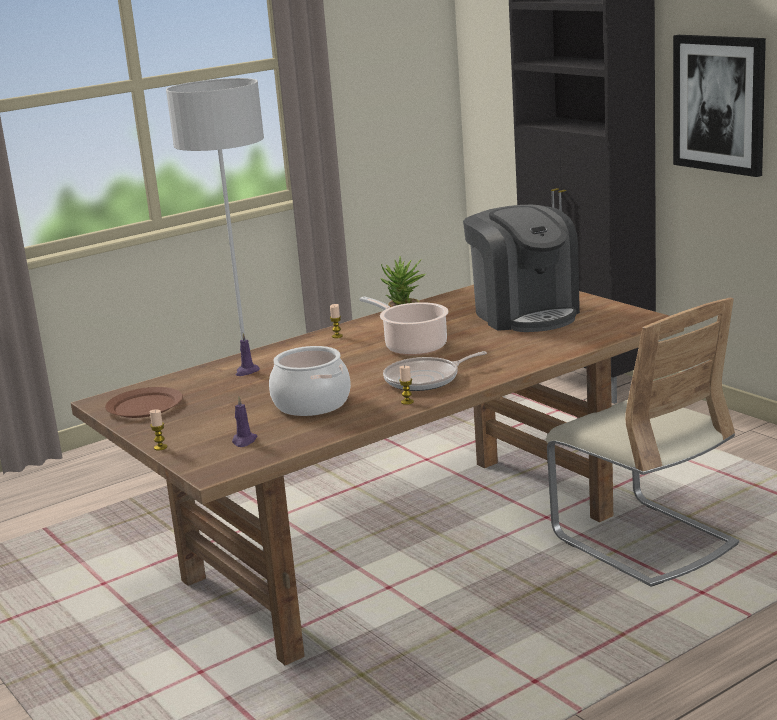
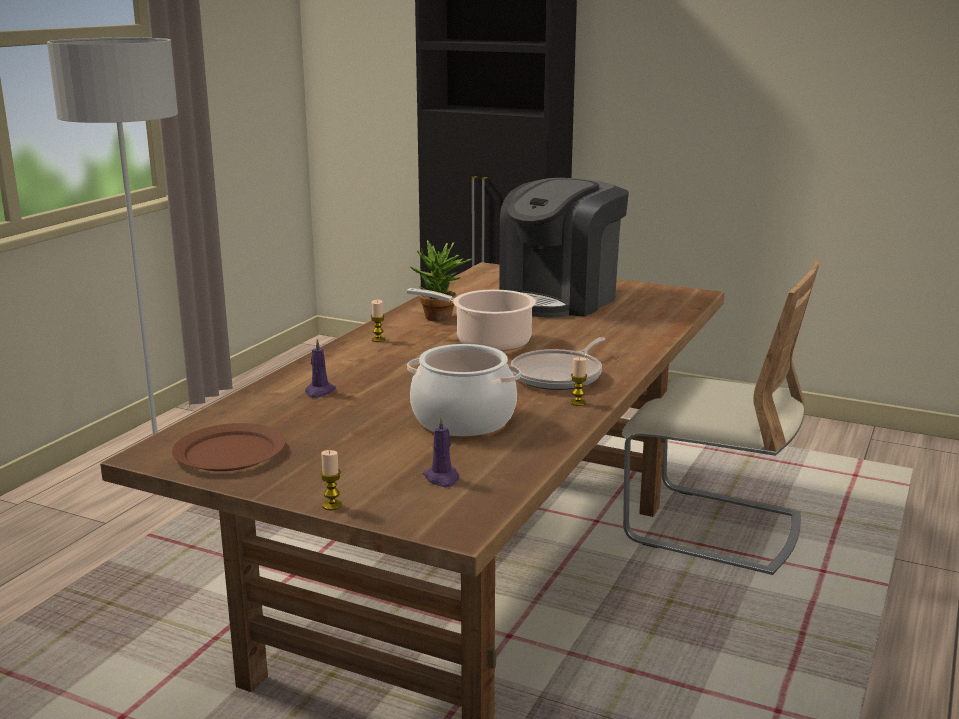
camera: 30 degrees left, 0 degrees up
(525, 314) = (559, 299): coffee machine -> coffee machine turned 90 degrees clockwise
(719, 104) = (649, 84): picture -> none

